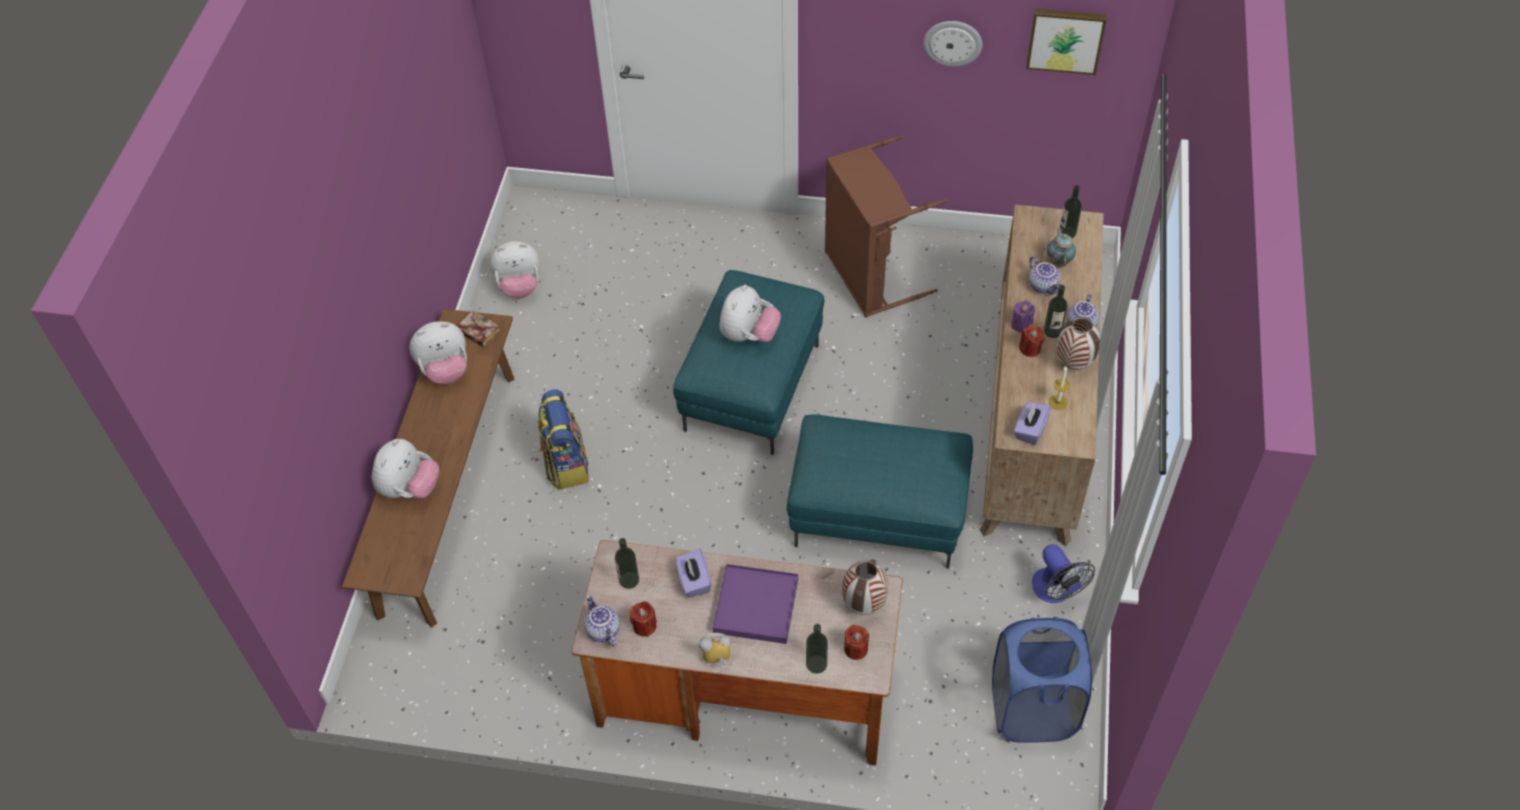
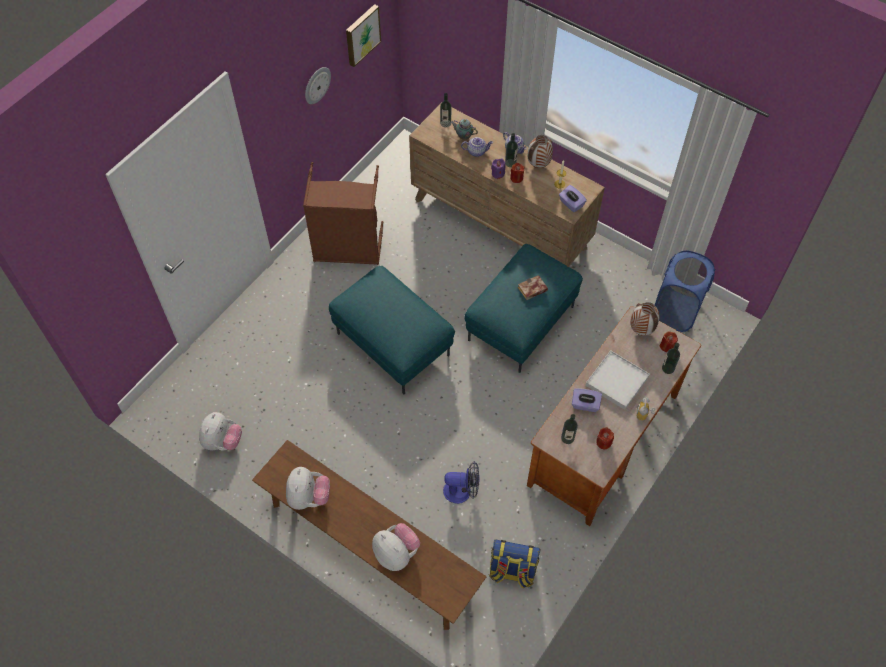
camera: 65 degrees left, 5 degrees up
(477, 332) = (287, 466): book -> book (531, 290)
(565, 463) = (389, 470): backpack -> backpack (511, 572)
(602, 630) = (596, 466): teapot -> none
(749, 335) = (395, 313): plush toy -> none
(755, 606) = (616, 381): purple tray -> white tray
(1056, 591) = (612, 267): fan -> fan (462, 491)

